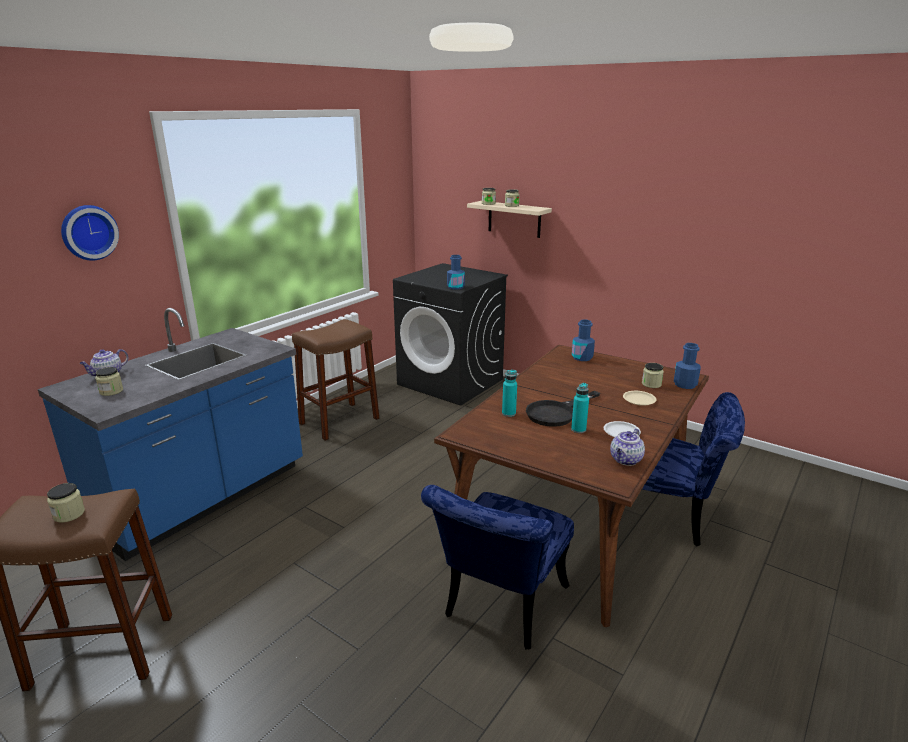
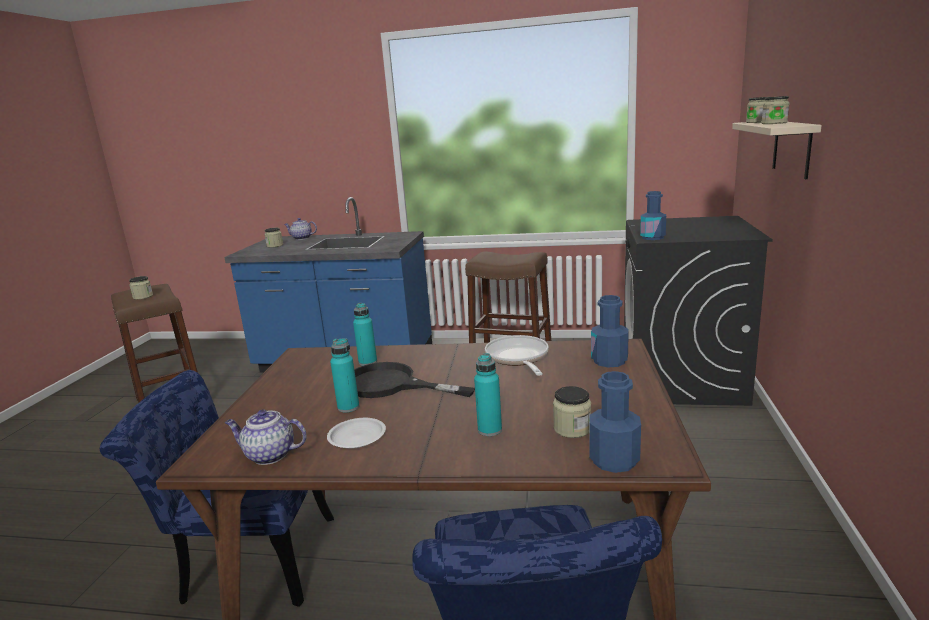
camera: 65 degrees right, 5 degrees down
(88, 232) = (326, 131): wall clock -> none
(554, 374) = (518, 358): none -> frying pan
(639, 400) = (489, 430): beige plate -> turquoise bottle

